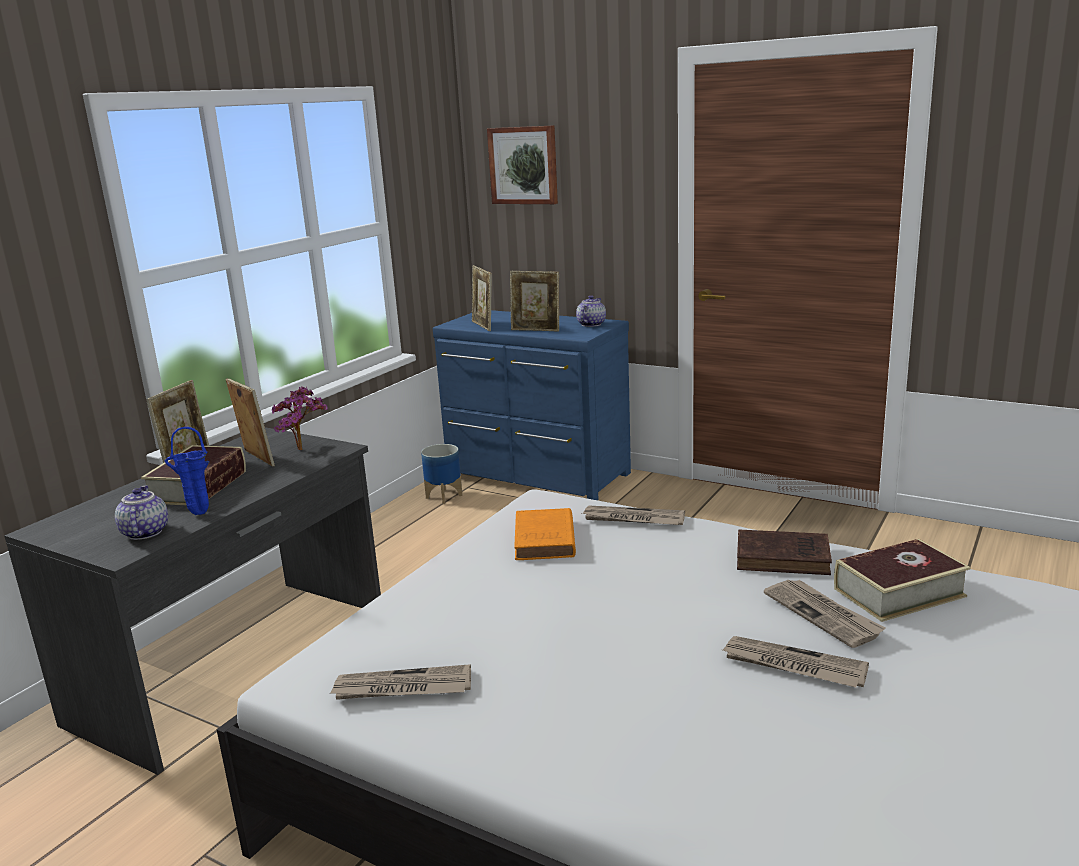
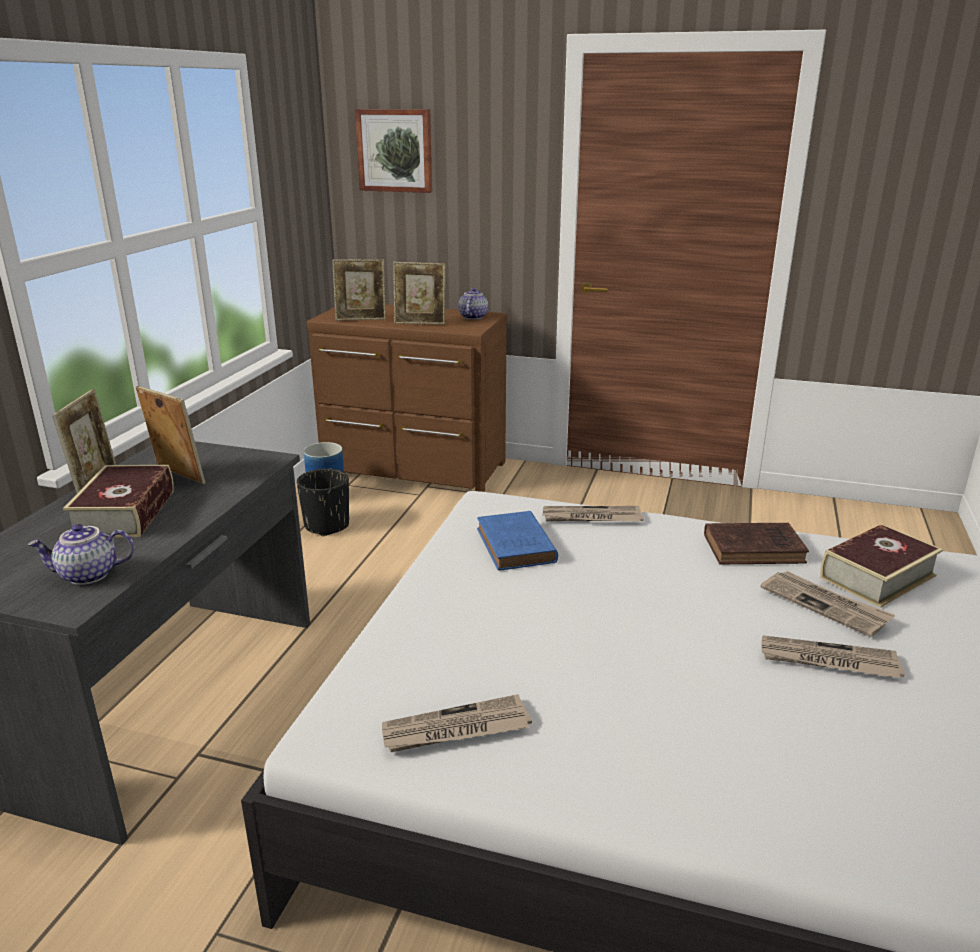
camera: 15 degrees left, 5 degrees up
(144, 533) = (87, 575): teapot -> teapot turned 75 degrees counterclockwise
(197, 514) = (143, 548): blue vase -> none
(304, 450) = (229, 463): potted plant -> none
(433, 523) = (327, 525): none -> black planter
(483, 326) = (361, 319): picture frame -> picture frame turned 60 degrees counterclockwise
(536, 476) = (414, 469): blue dresser -> brown dresser
(544, 541) = (516, 547): orange book -> blue book

